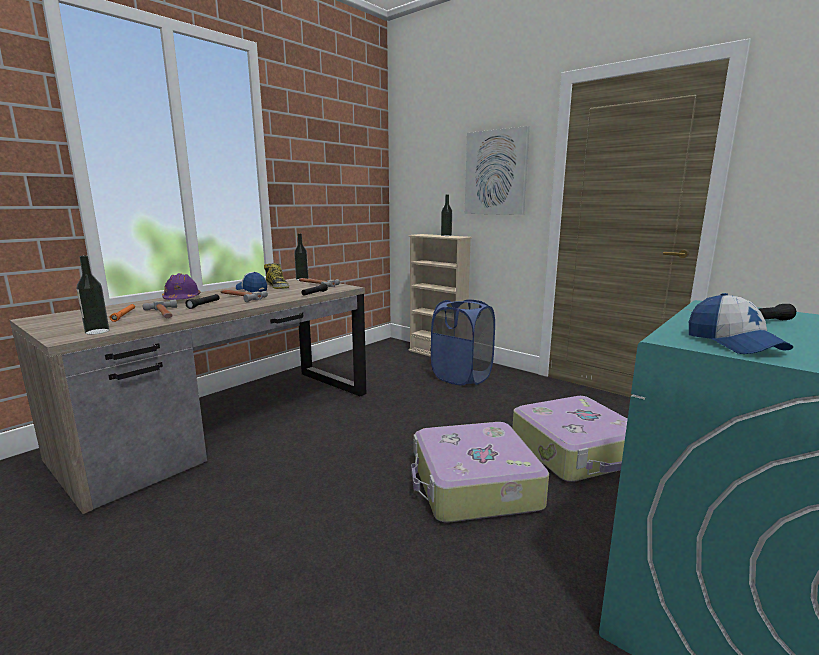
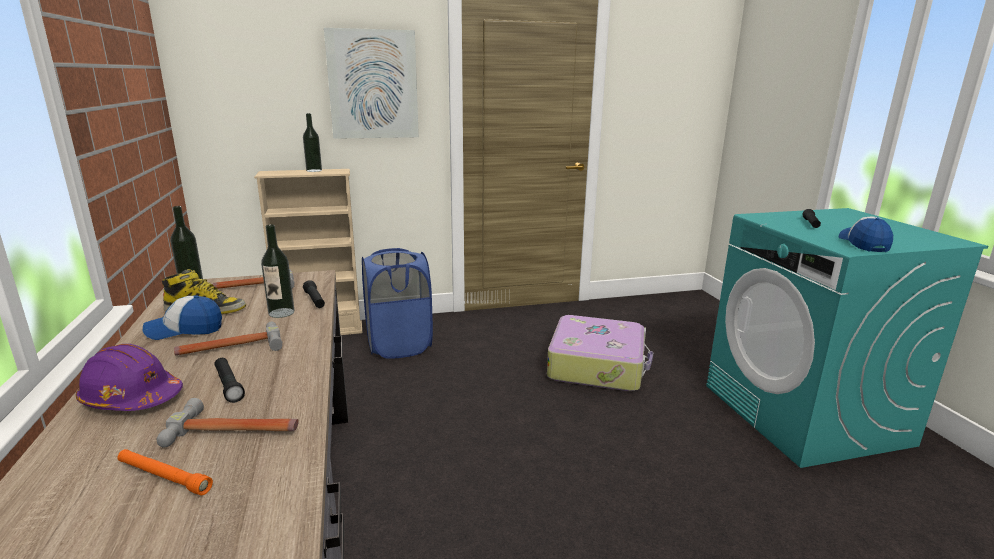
camera: 55 degrees left, 5 degrees up
(97, 331) = (269, 521): bottle -> bottle (281, 313)
(473, 486) = (603, 435): suitcase -> none
(733, 343) = (863, 244): cap -> cap turned 105 degrees counterclockwise

